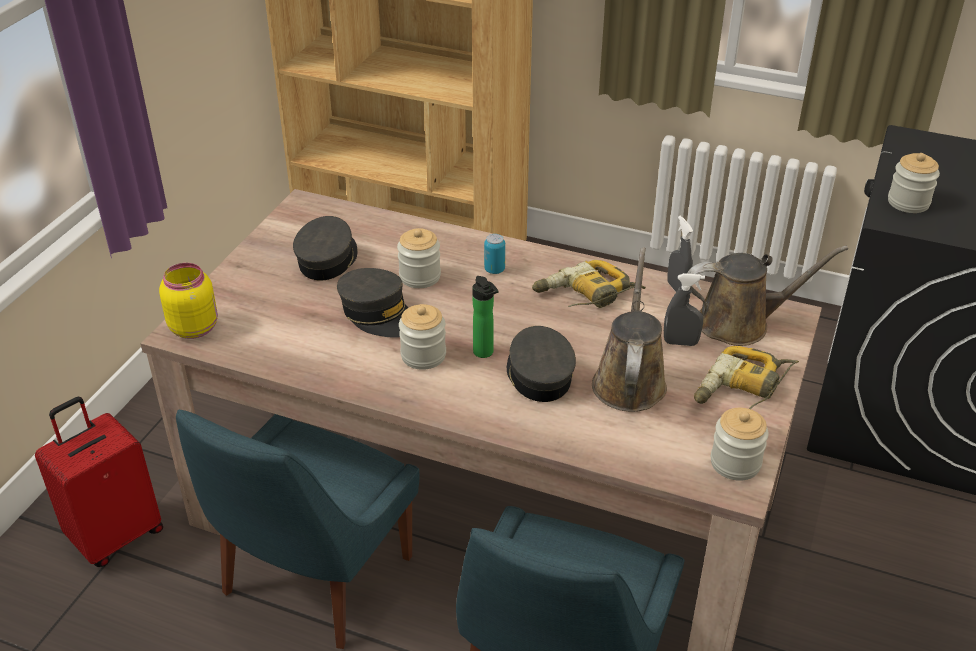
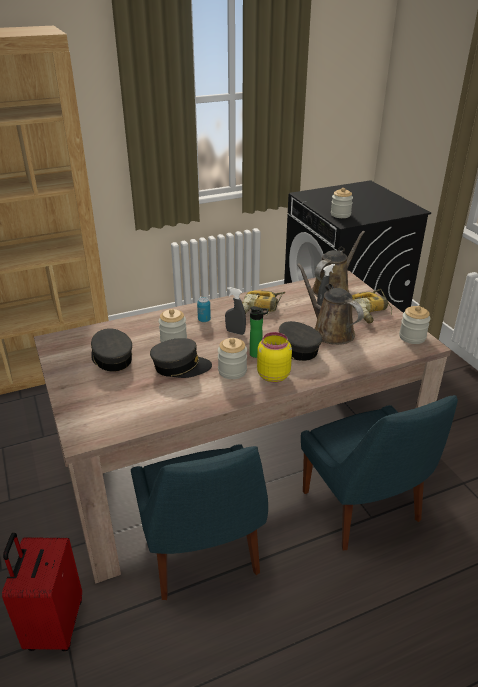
camera: 45 degrees left, 5 degrees down
(194, 327) = (86, 430): yellow jar -> yellow jar (272, 375)
(677, 289) = (290, 289): grey spray bottle -> grey spray bottle (235, 332)

